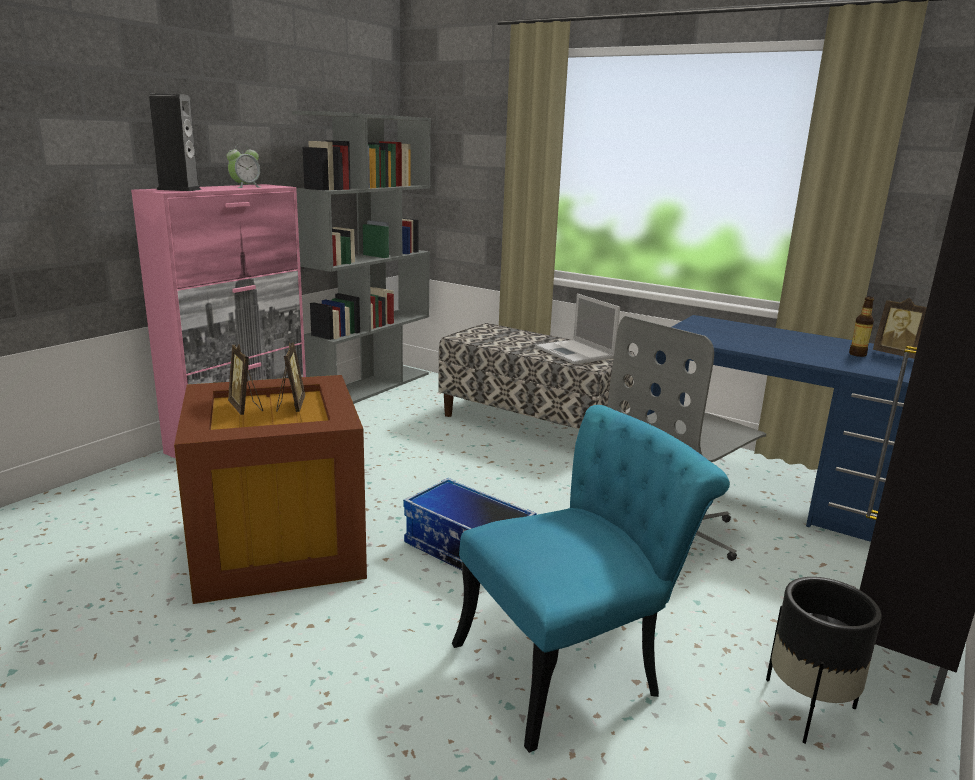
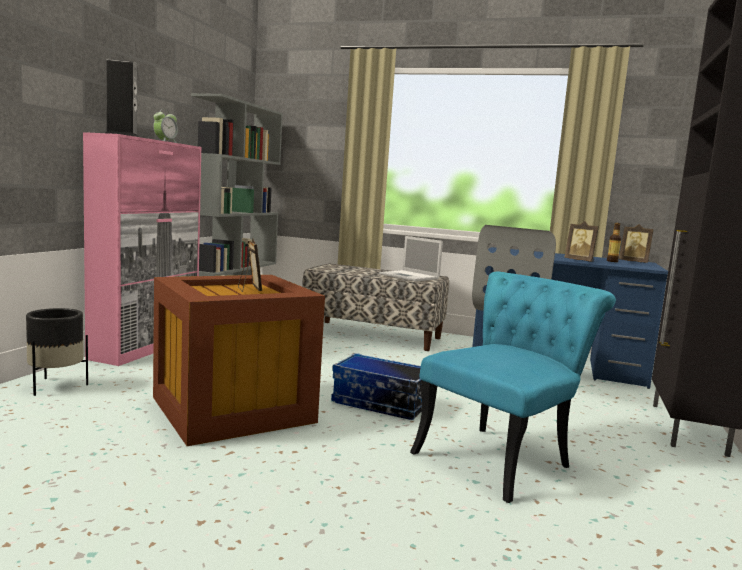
camera: 15 degrees left, 10 degrees down
(246, 408) = (215, 290): picture frame -> picture frame (580, 260)
(809, 709) = (662, 465): black planter -> black planter (56, 386)

